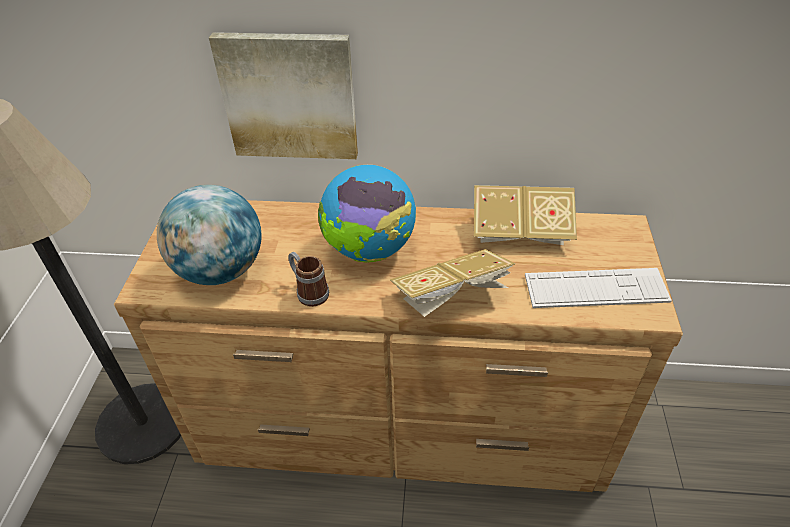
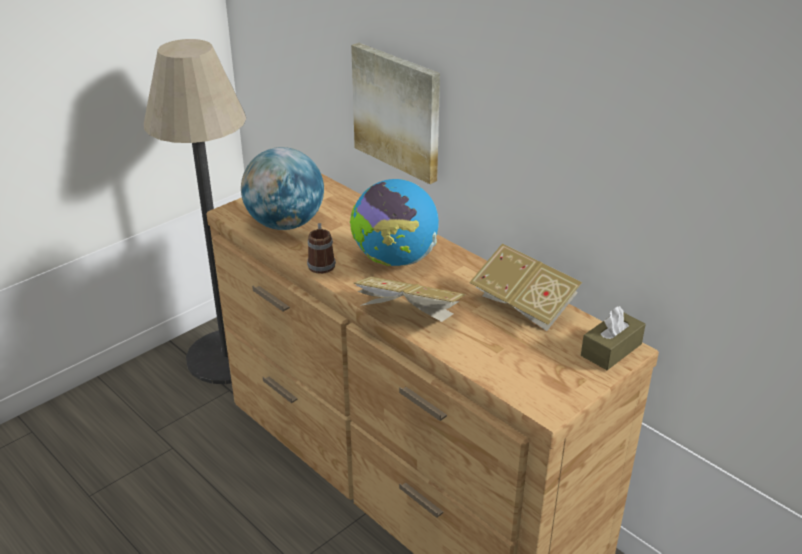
camera: 40 degrees right, 10 degrees down
(595, 289) = (526, 370): keyboard -> none
(621, 233) = (611, 350): none -> brown tissue box

